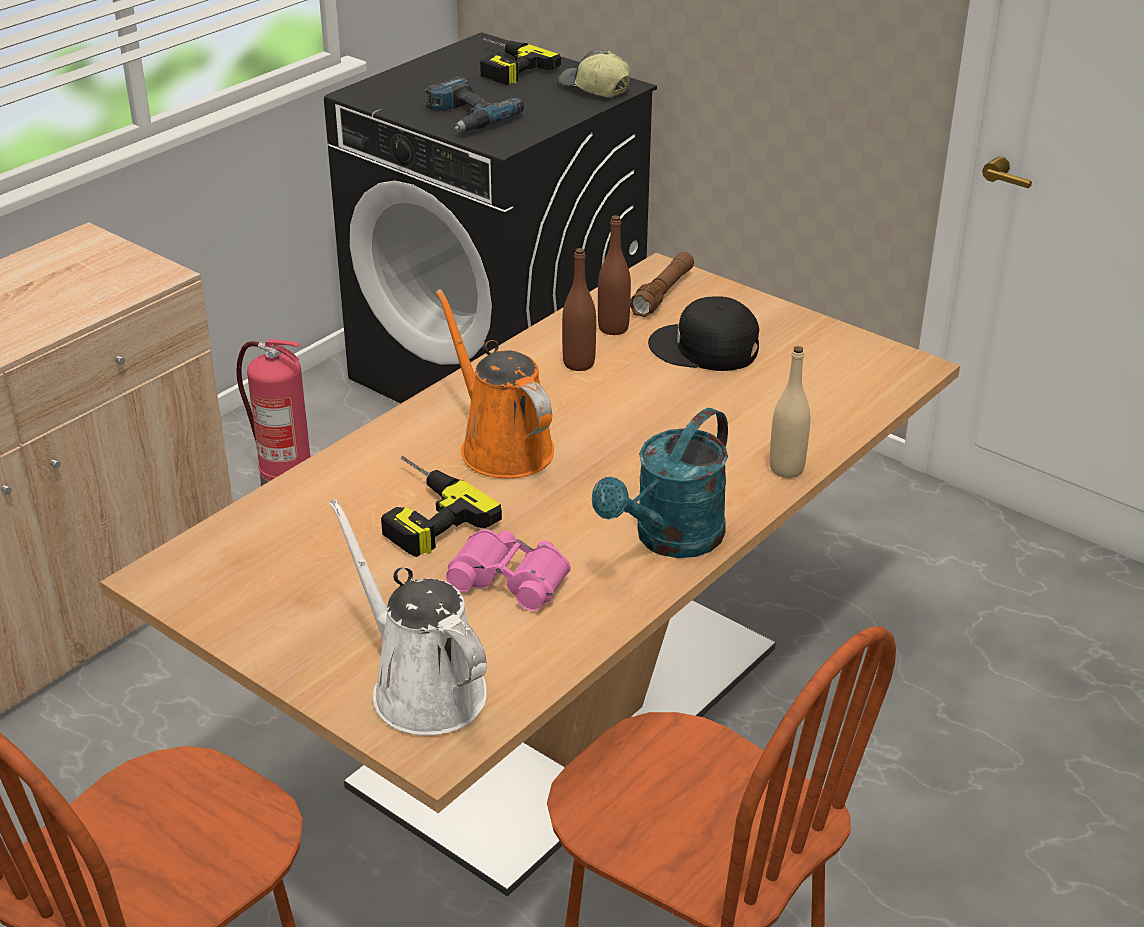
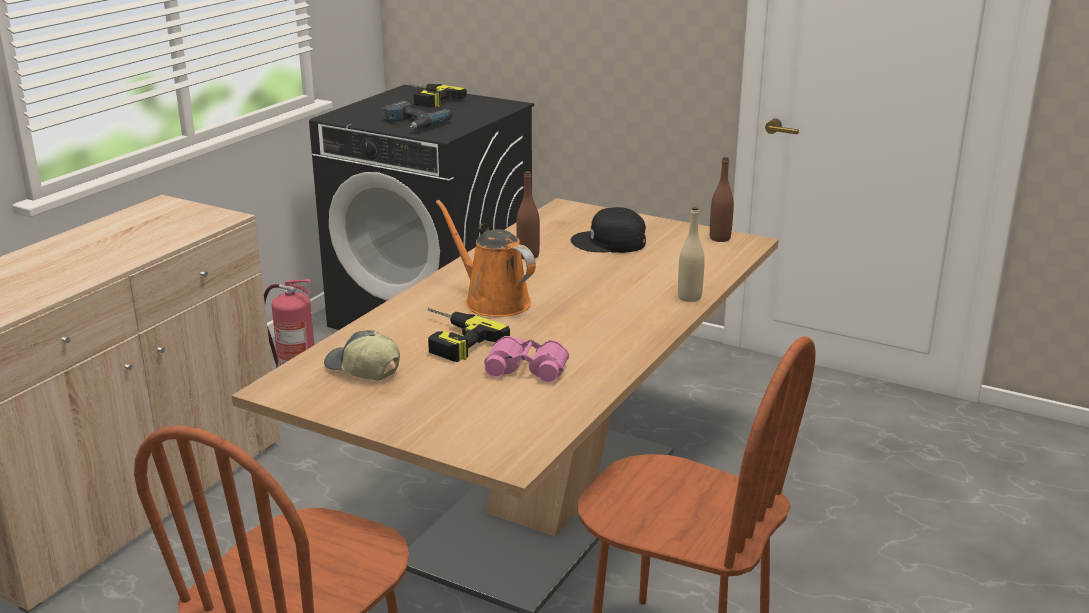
camera: 10 degrees left, 10 degrees down
(421, 688) = (489, 430): white watering can -> none
(593, 88) = (493, 106): cap -> cap (362, 369)
(613, 328) = (544, 236): brown bottle -> brown bottle (720, 238)
(662, 293) = (570, 217): brown flashlight -> none
(670, 540) = (627, 339): turquoise watering can -> none

